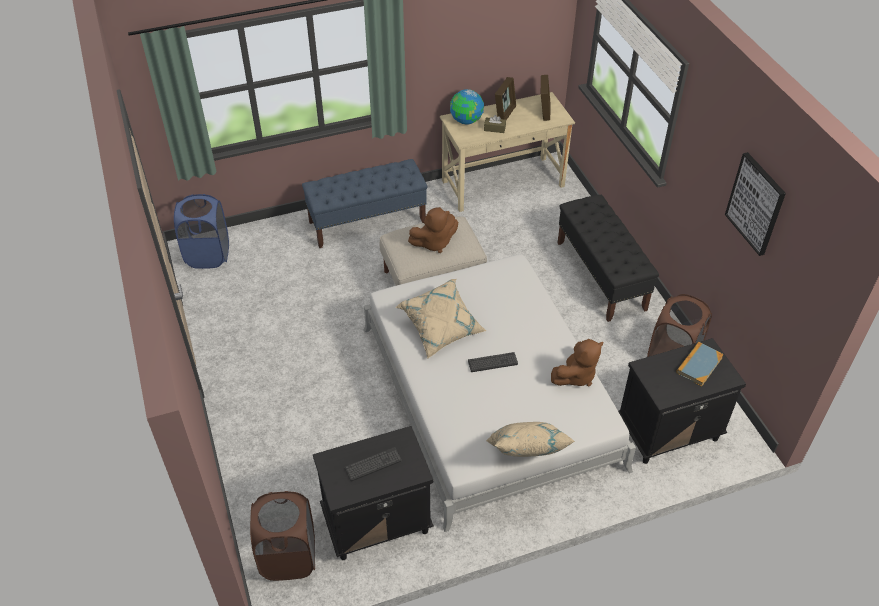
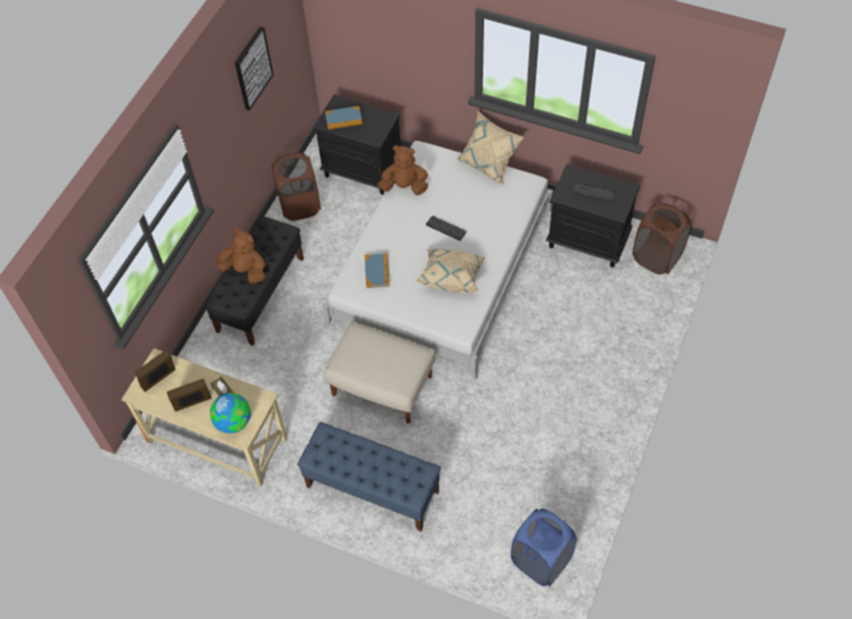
camera: 135 degrees left, 10 degrees up
(434, 243) = (379, 354): brown plush toy -> brown plush toy (245, 270)
(507, 291) = (377, 271): none -> book

